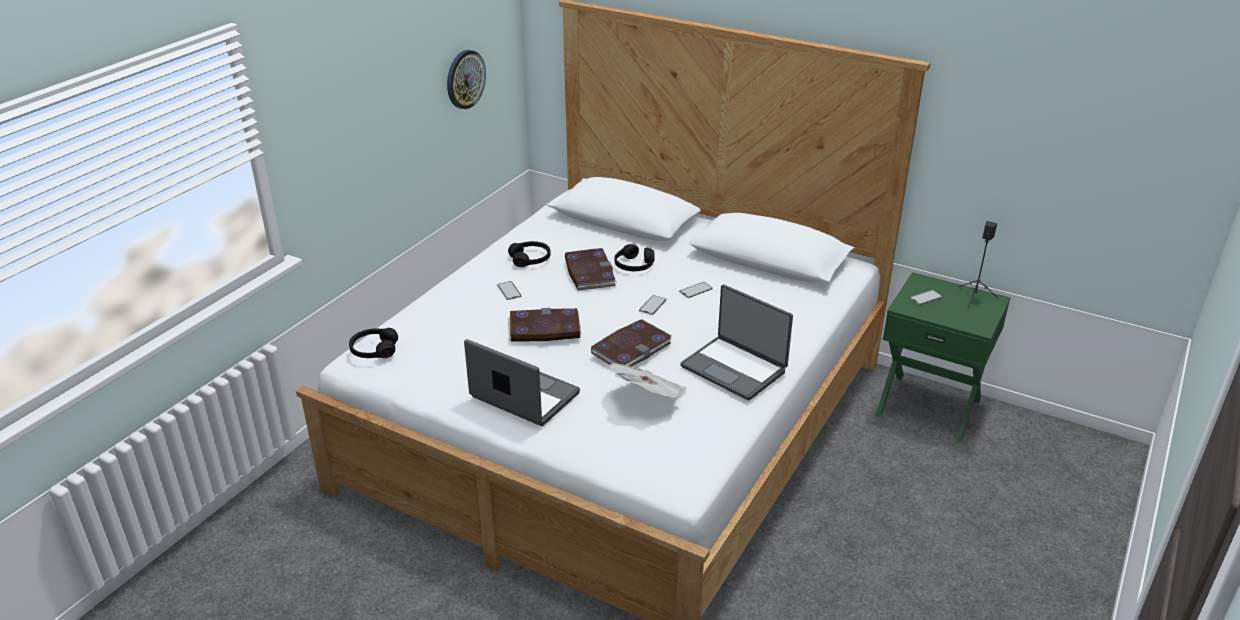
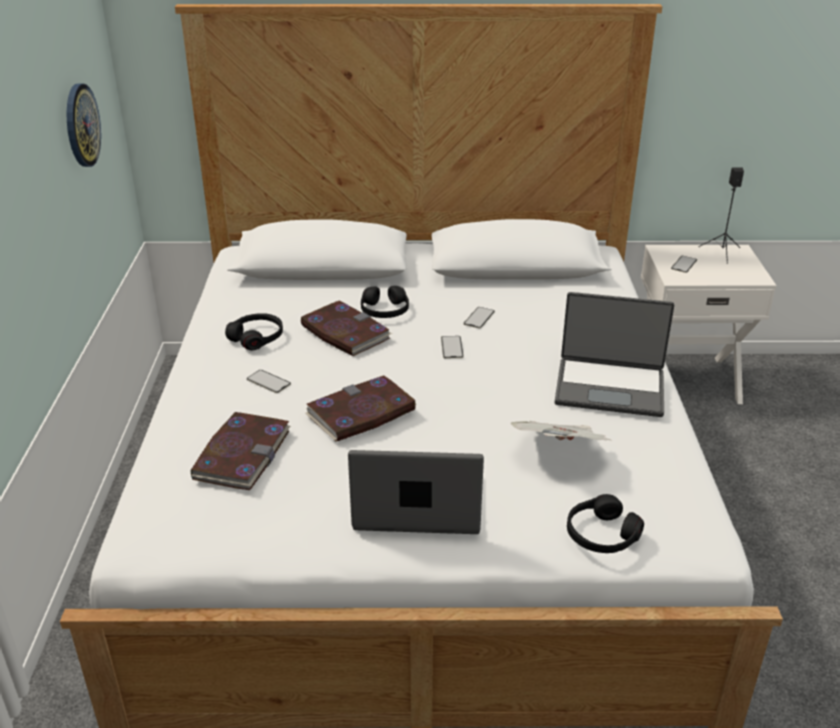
camera: 30 degrees left, 0 degrees up
(374, 350) = (158, 516): black headphones -> black headphones (601, 535)
(631, 348) = (481, 402): book -> book (242, 454)
(929, 406) = (686, 379): green nightstand -> white nightstand

